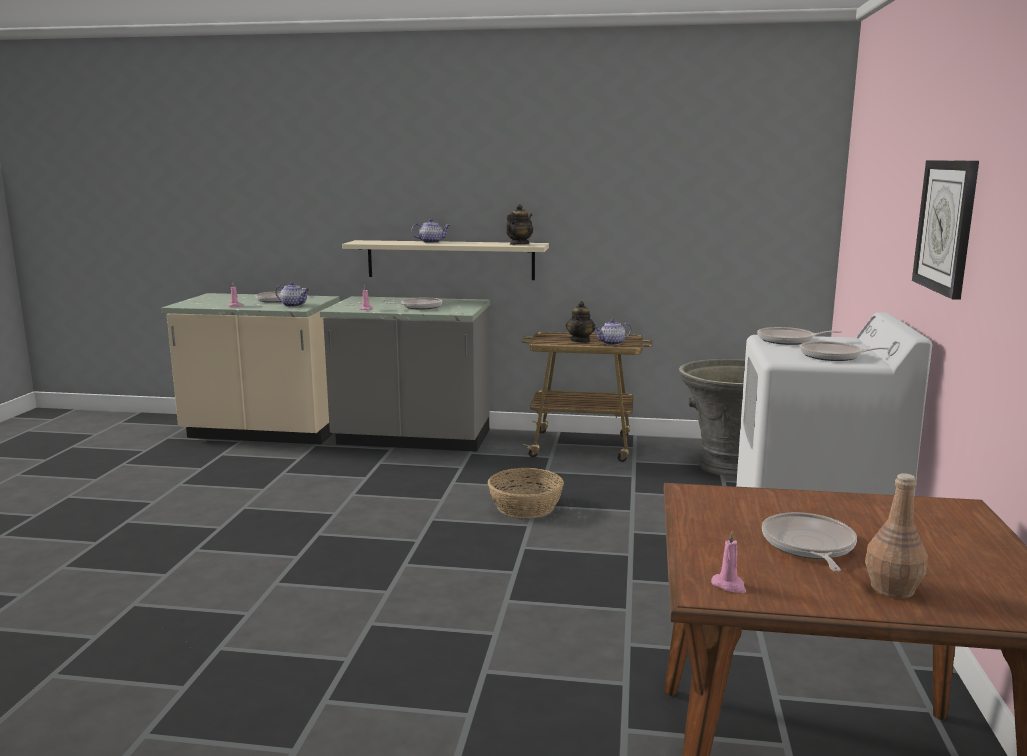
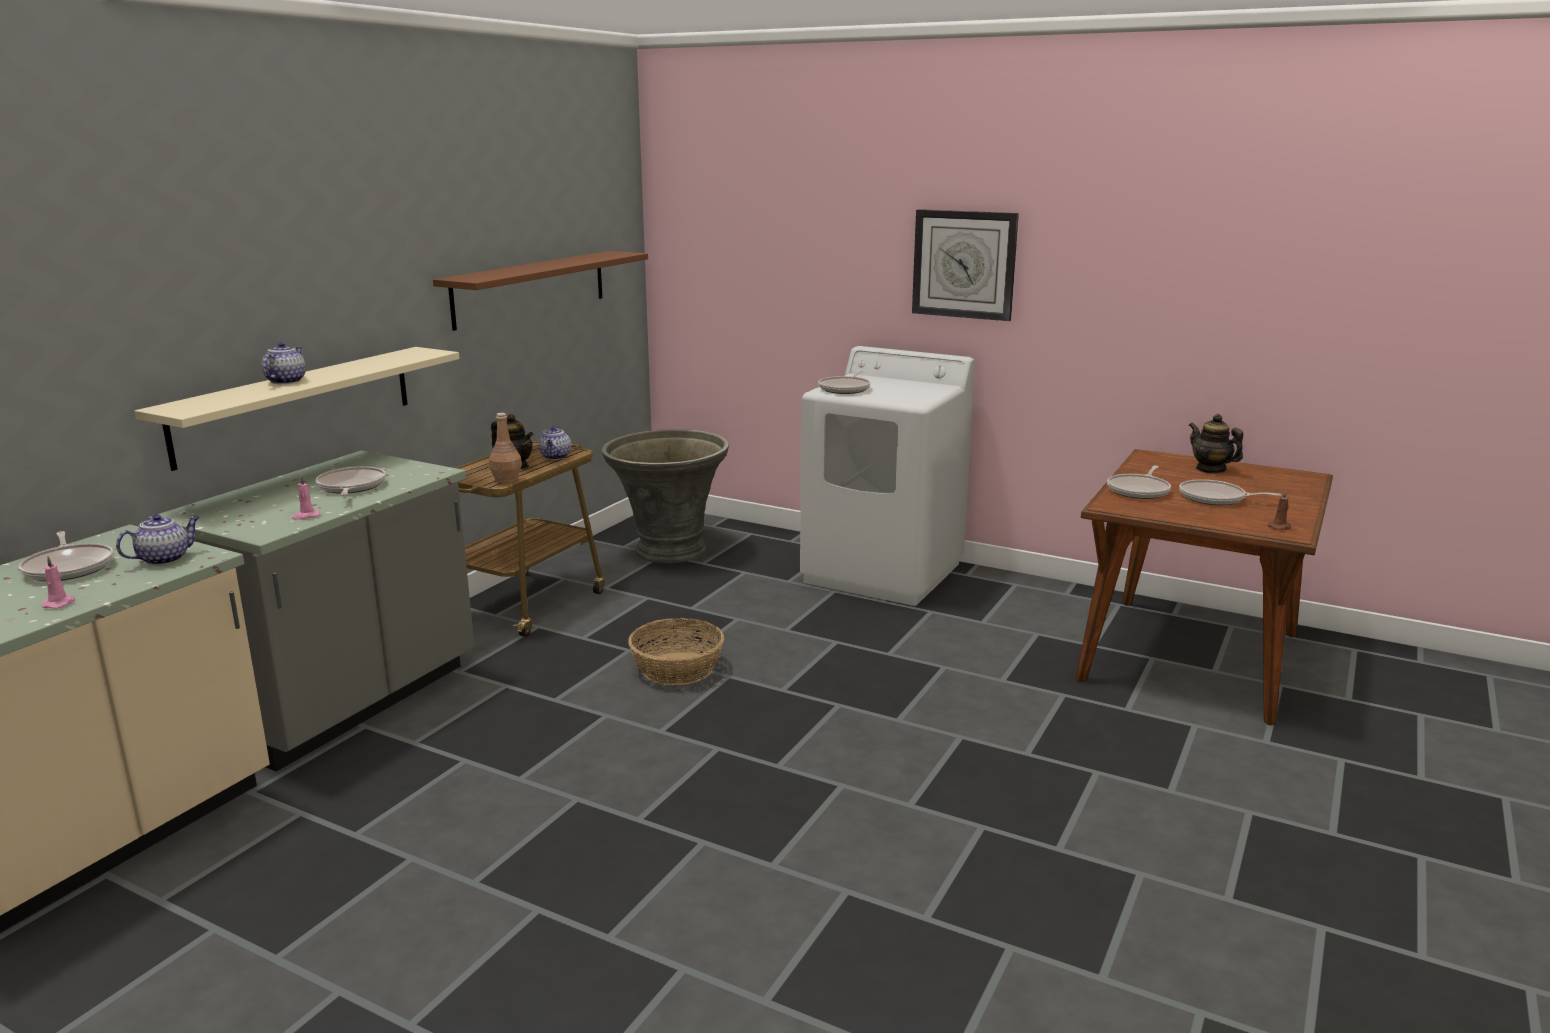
camera: 70 degrees left, 5 degrees up
(519, 244) = (411, 356): teapot -> teapot (1210, 469)
(674, 219) = (531, 288): none -> brown shelf
(729, 585) = (1280, 527): pink candle -> brown candle
(834, 356) = (915, 390): frying pan -> frying pan (1139, 490)
(892, 589) = (1279, 496): brown bottle -> brown bottle (506, 479)

